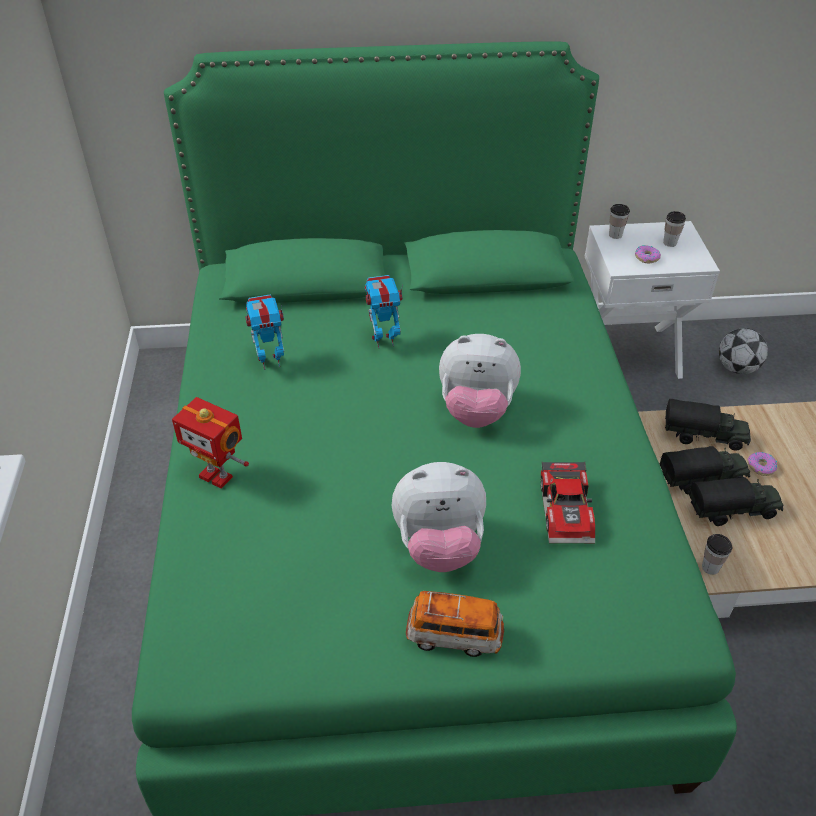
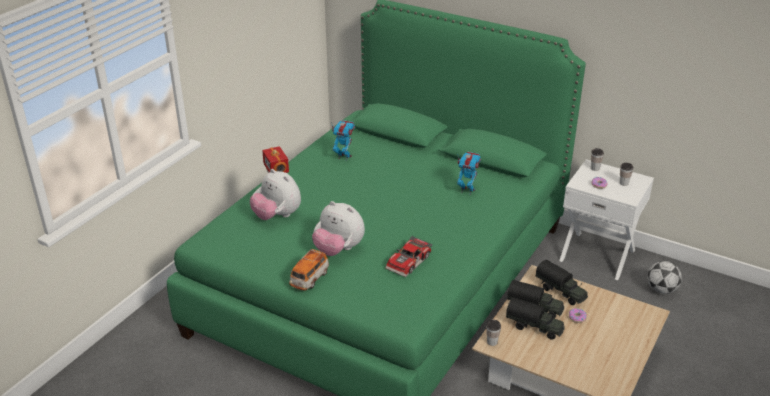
camera: 35 degrees right, 10 degrees down
(384, 341) = (405, 168): toy robot -> toy robot (467, 190)
(454, 636) = (309, 279): toy car -> toy car turned 75 degrees clockwise
(476, 411) = (414, 211): plush toy -> plush toy (277, 216)

